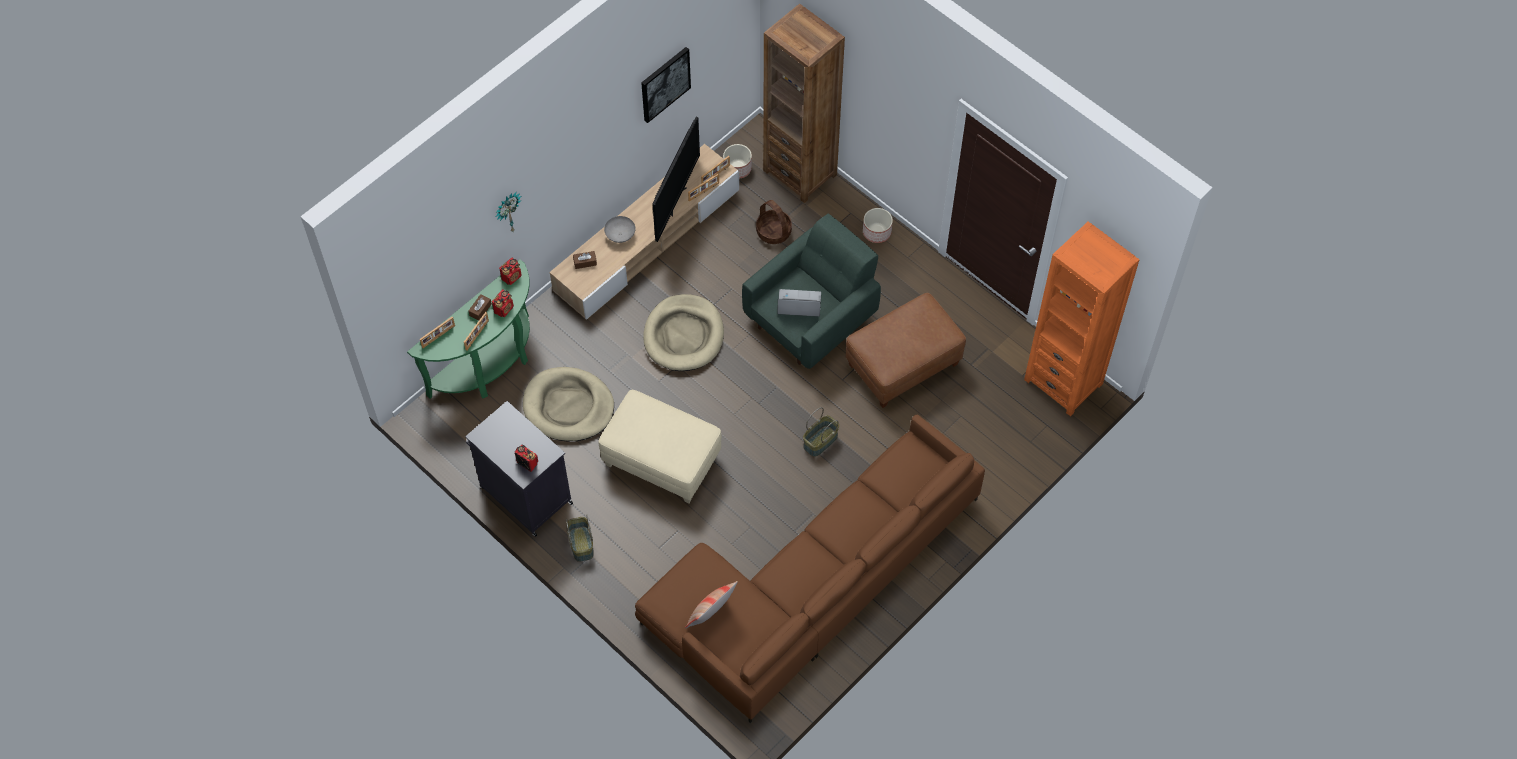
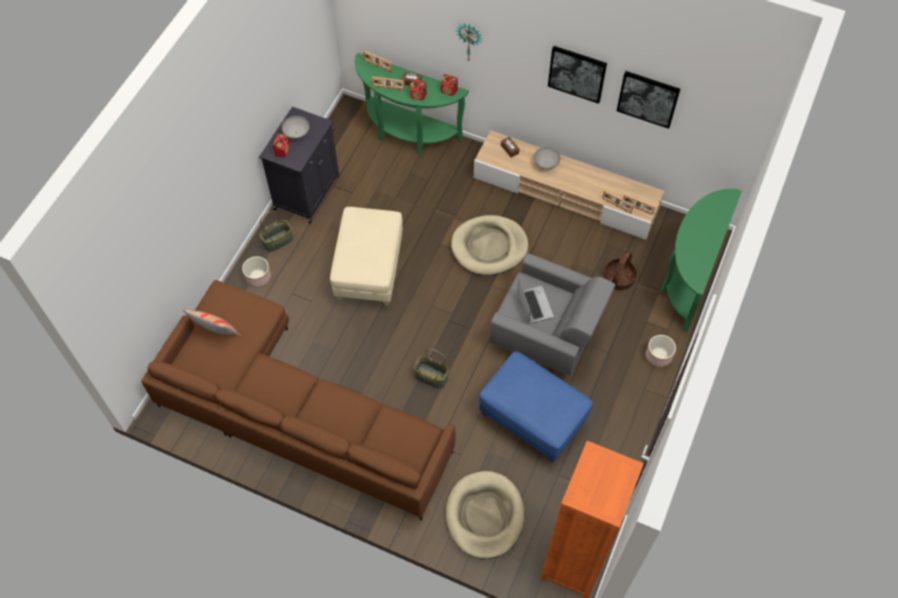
camera: 70 degrees right, 0 degrees up
(508, 441) = (297, 133): none -> grey bowl
(568, 407) = (392, 193): beige dog bed -> beige dog bed (484, 516)
(604, 130) = (577, 73): none -> picture
(676, 200) = (598, 189): television -> none
(737, 168) = (667, 232): planter -> planter (258, 278)
(800, 172) = (688, 279): brown bookcase -> green console table
(812, 318) = (547, 333): green armchair -> grey armchair
(903, 366) = (531, 418): brown ottoman -> blue ottoman

